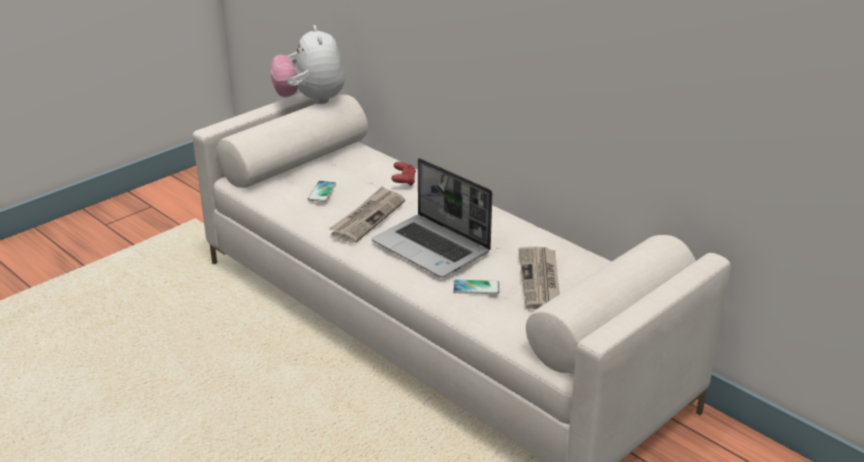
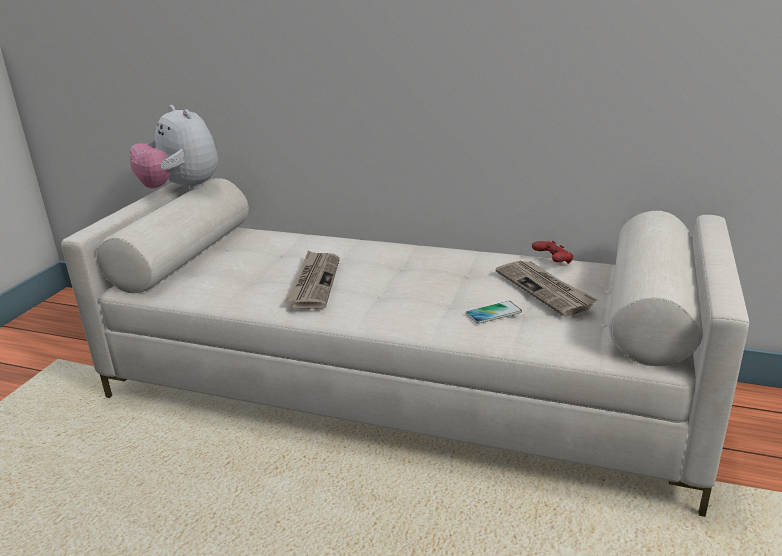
camera: 25 degrees left, 5 degrees down
(322, 192) = (242, 273): phone -> none
(404, 181) = (319, 244): red game controller -> red game controller (552, 261)
(432, 248) = (410, 291): laptop -> none

